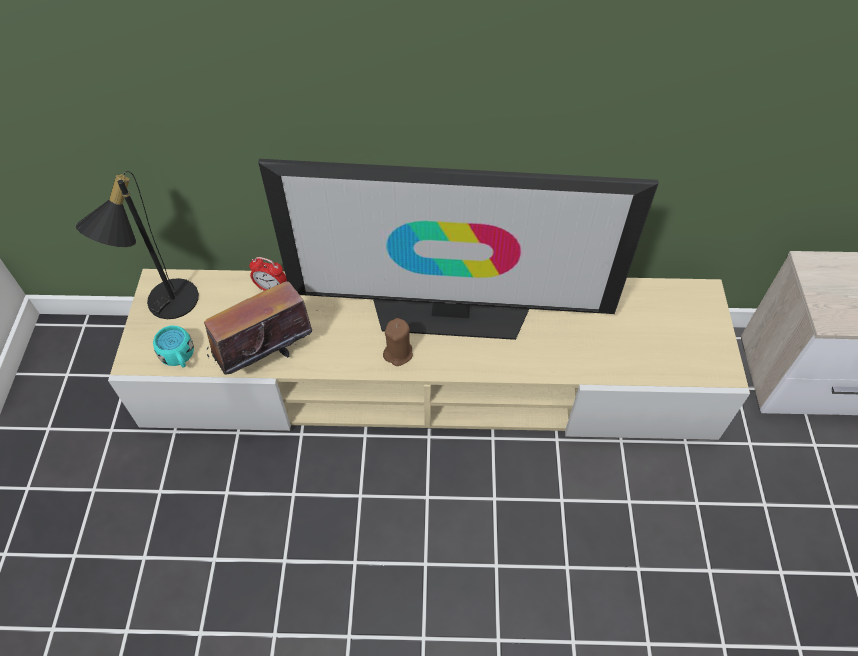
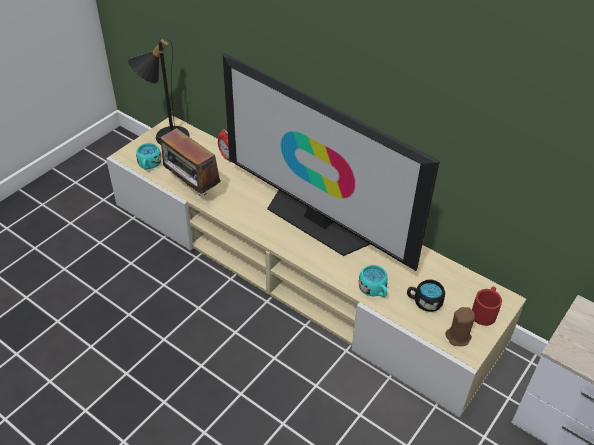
camera: 35 degrees right, 10 degrees down
(266, 357) = (192, 188): radio -> radio turned 135 degrees counterclockwise
(398, 353) = (265, 225): brown candle -> brown candle (458, 337)
(581, 361) = (374, 290): none -> turquoise mug
(638, 343) = (424, 302): none -> black mug
(700, 317) = (485, 311): none -> red mug

